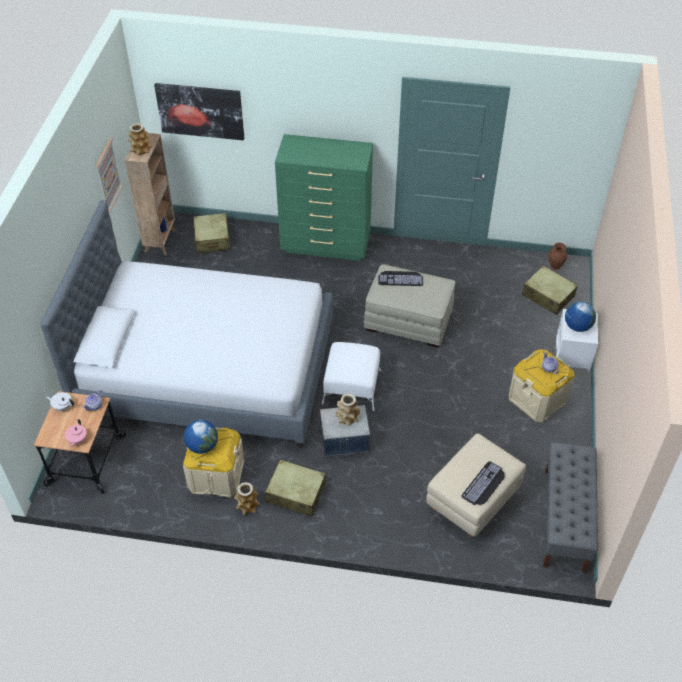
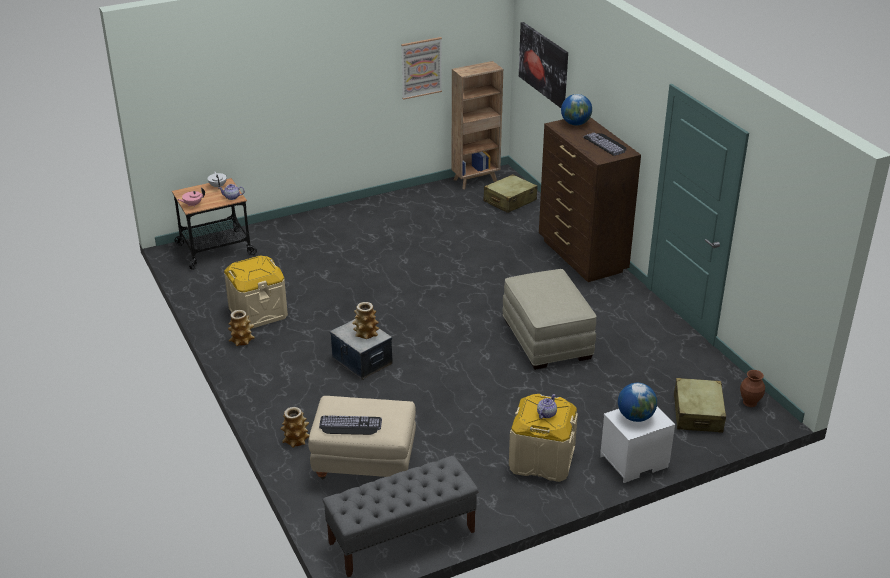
camera: 55 degrees right, 15 degrees down
(141, 150) = (473, 69): vase -> vase (296, 440)
(202, 446) = (248, 264): globe -> globe (575, 123)
(207, 369) = (364, 260): bed -> none
(295, 493) = (277, 359): beige suitcase -> none
(326, 245) = (582, 256): green dresser -> brown dresser
(352, 386) = (428, 340): white ottoman -> none
(400, 278) = (554, 283): keyboard -> keyboard (606, 144)

